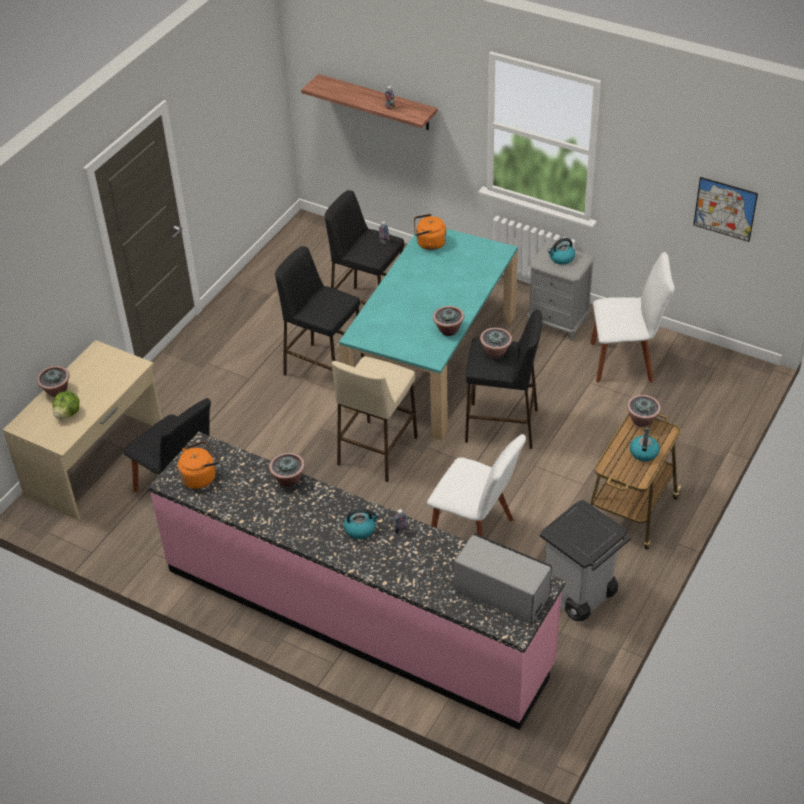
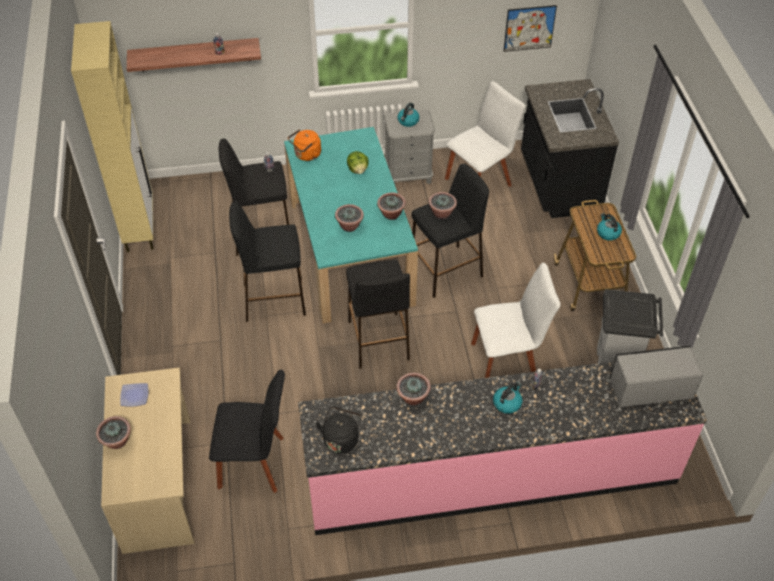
camera: 40 degrees left, 5 degrees up
(68, 413) = (149, 455): lettuce -> lettuce (358, 170)
(100, 365) = (134, 396): none -> plate
(200, 477) = (341, 438): orange kettle -> black kettle
(275, 254) = (140, 227): none -> beige cabinet
(377, 451) = (378, 341): beige stool -> black stool
(642, 420) = (584, 211): potted plant -> potted plant (349, 226)
(704, 404) = (558, 184): none -> black counter

